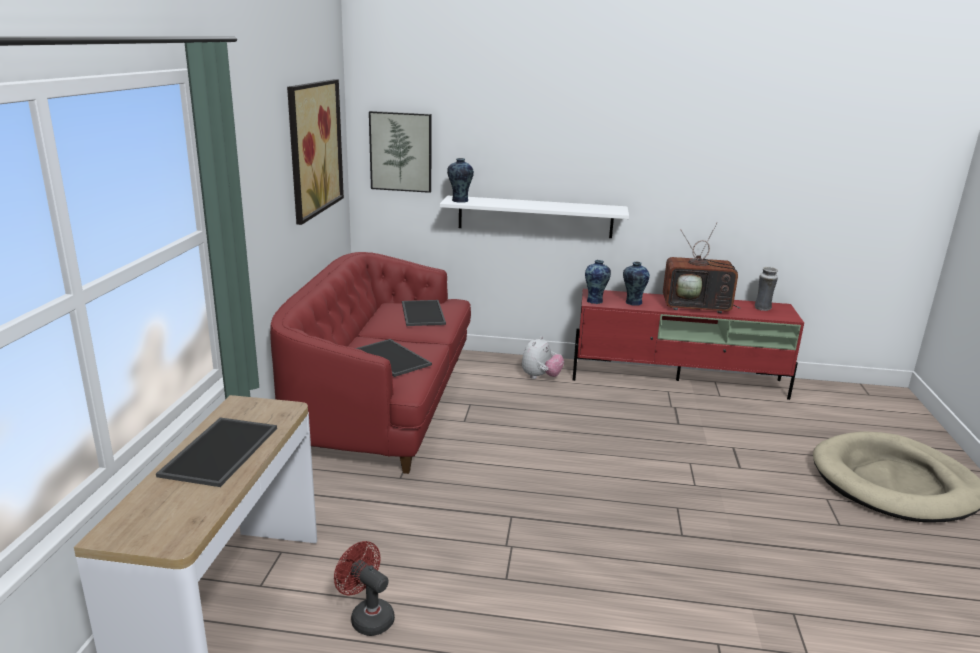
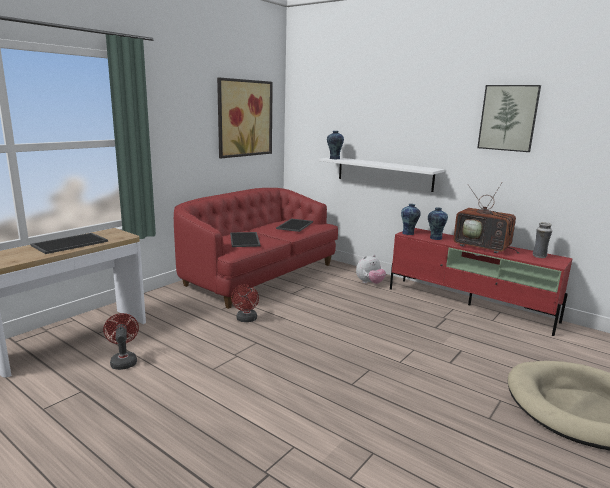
camera: 30 degrees right, 5 degrees down
(401, 151) = (310, 128): picture -> picture (508, 118)
(455, 484) = (246, 320): none -> red fan

